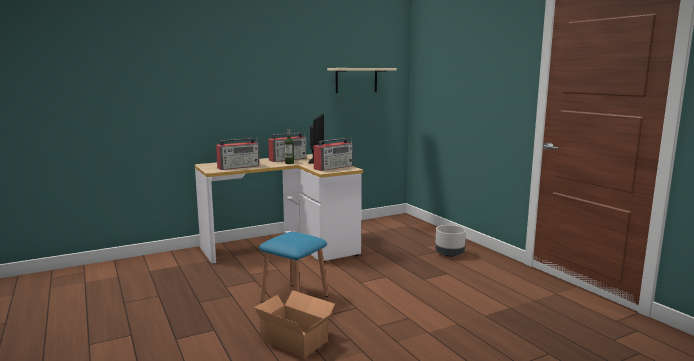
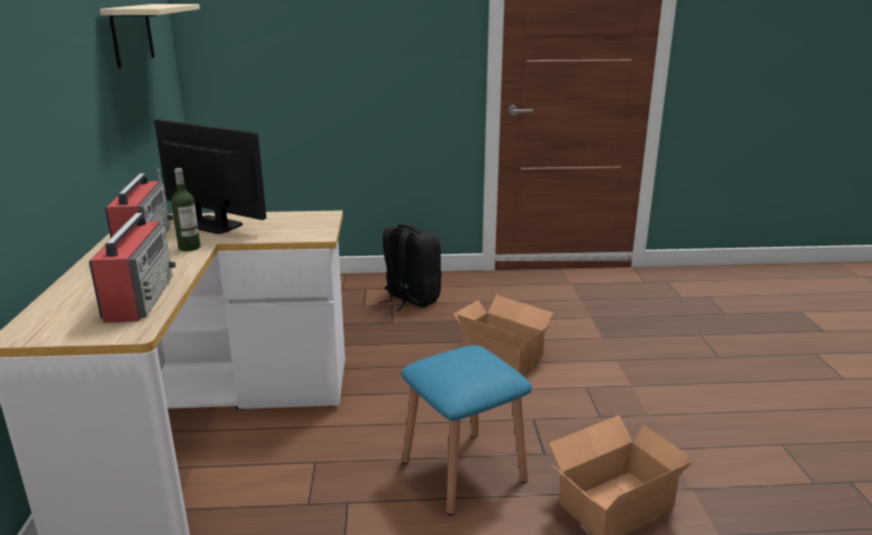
camera: 65 degrees left, 10 degrees up
(333, 167) = (295, 223): radio -> none
(419, 288) = (502, 352): none -> cardboard box
(449, 254) = (410, 299): grey planter -> black backpack

